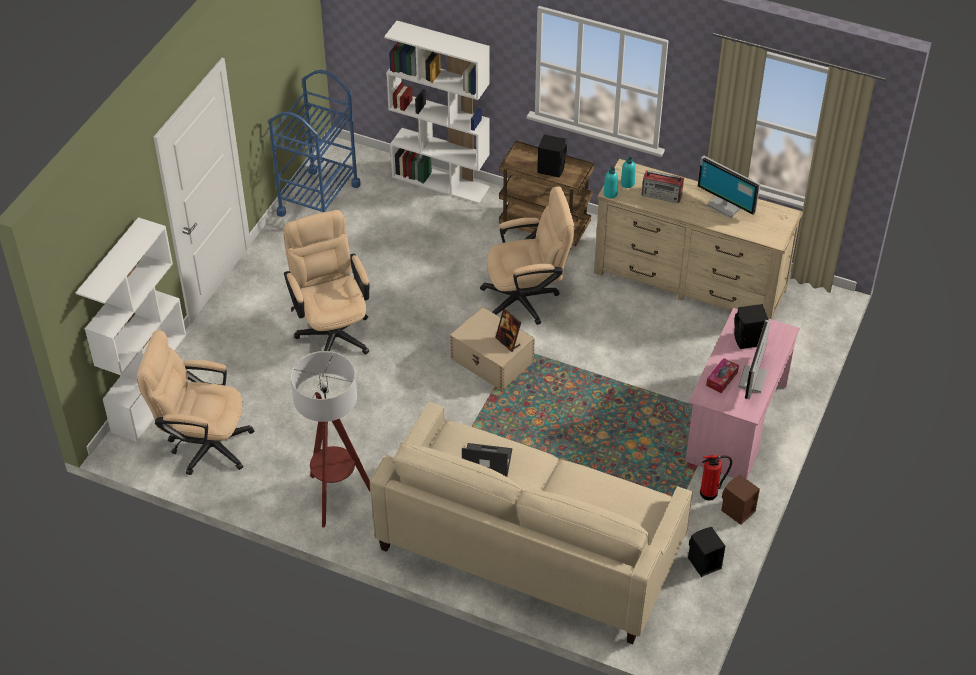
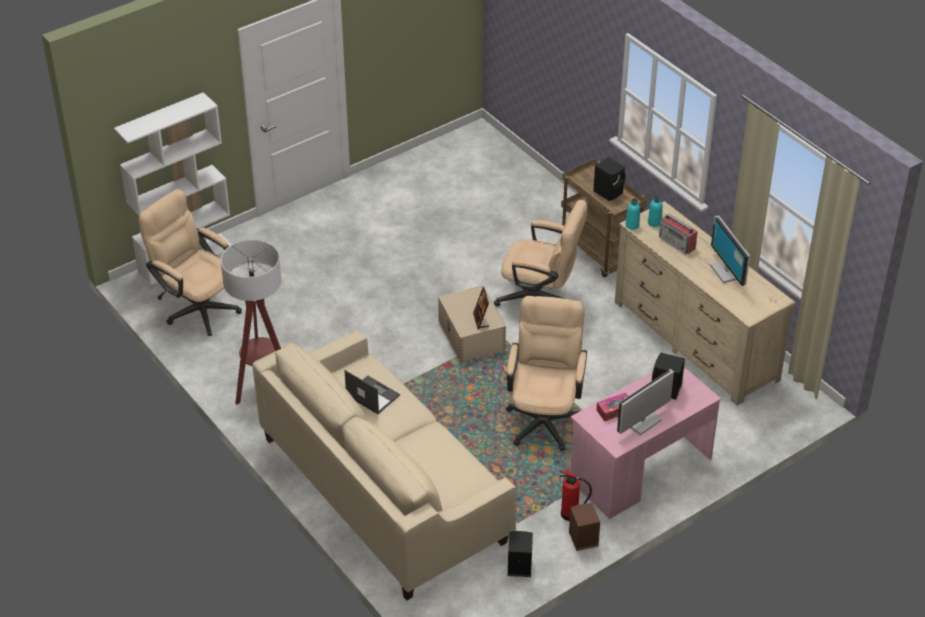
camera: 30 degrees right, 5 degrees down
(318, 199) = (431, 161): blue cart -> none
(332, 330) = (362, 263): beige office chair -> beige office chair (544, 416)
(441, 182) = (542, 184): white bookcase -> none

